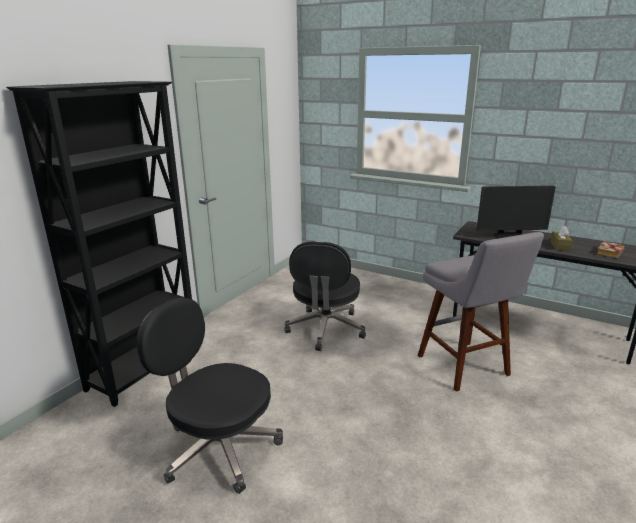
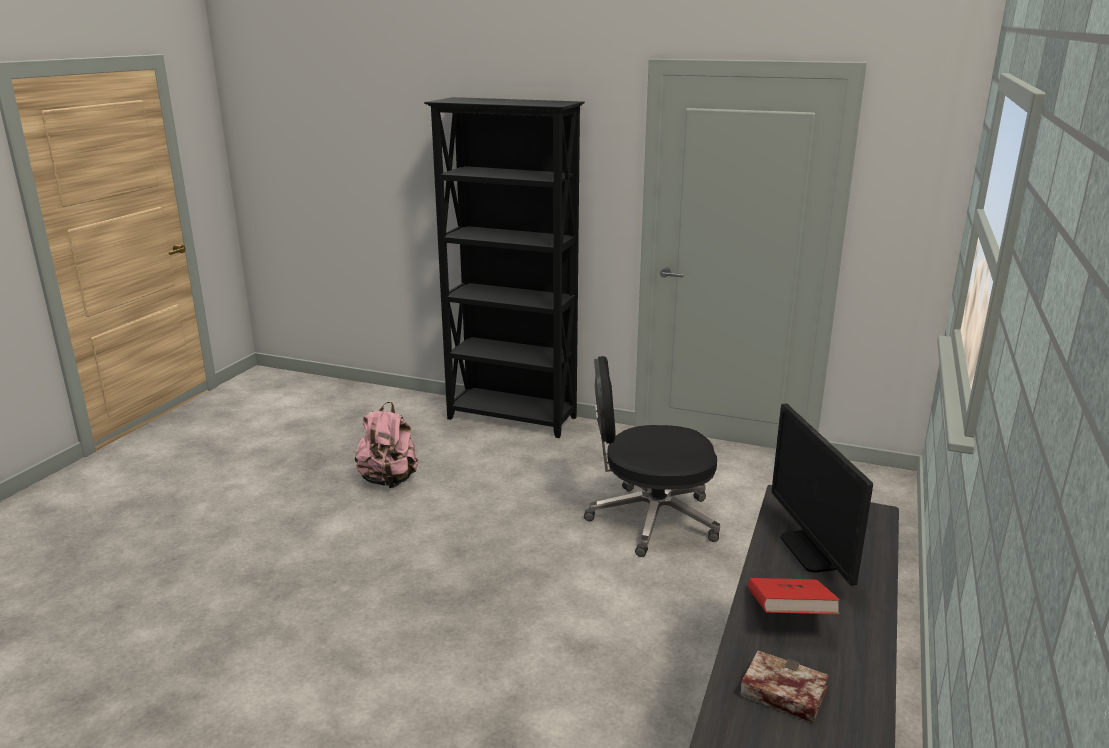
camera: 80 degrees right, 0 degrees up
(219, 447) = (389, 480): black office chair -> pink backpack
(465, 367) = (584, 667): grey stool -> none
(560, 246) = (788, 615): brown tissue box -> red book

